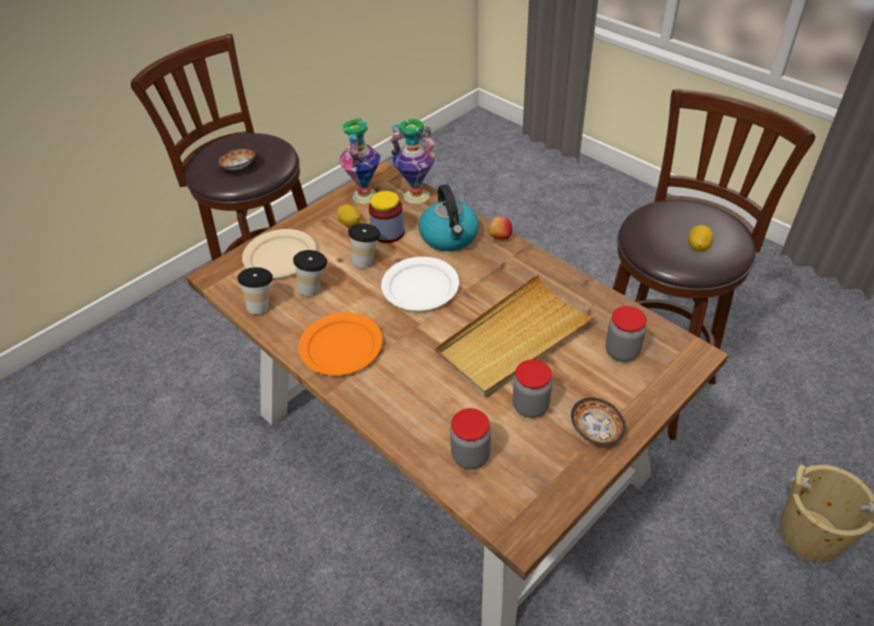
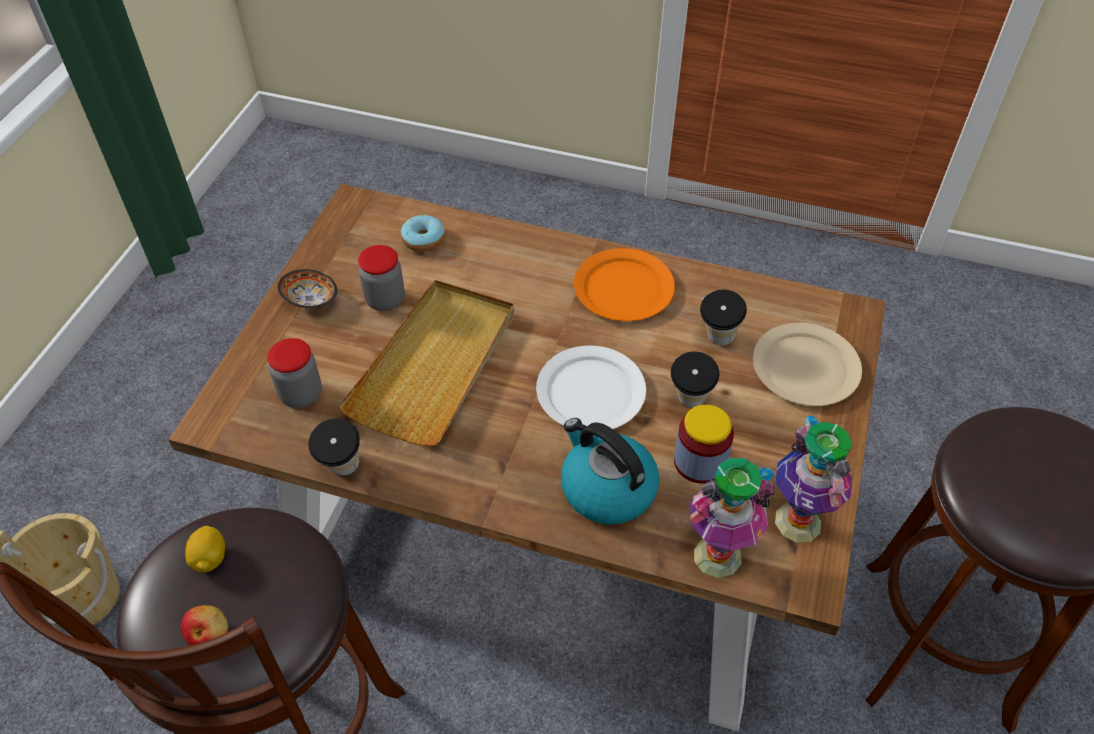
camera: 150 degrees right, 5 degrees up
(239, 167) = (1017, 451): bowl -> none
(262, 305) = (755, 300): cup -> cup (343, 472)
(350, 223) = (768, 457): lemon -> none
(470, 456) = (423, 239): jar -> donut
(500, 236) = (533, 520): apple -> apple (209, 635)

